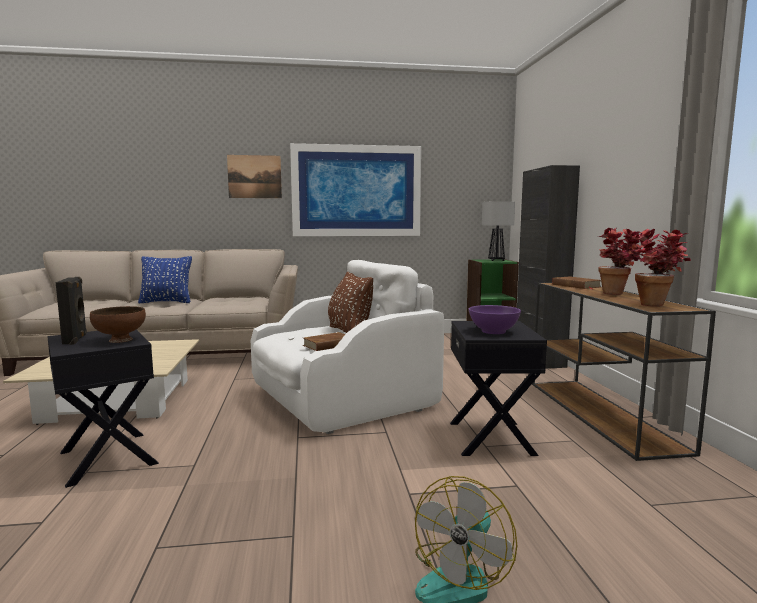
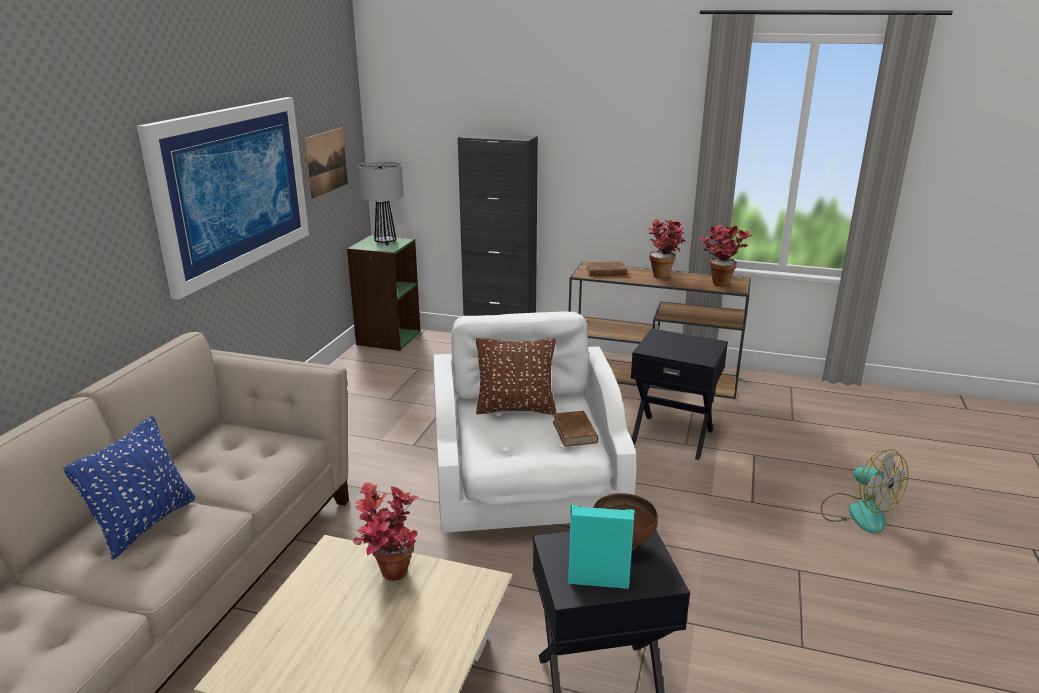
camera: 65 degrees left, 15 degrees up
(76, 339) = (598, 580): black speaker -> turquoise speaker
(157, 353) = (389, 579): none -> potted plant
(254, 176) = (95, 207): picture -> picture (326, 162)
(493, 331) = (690, 349): purple bowl -> none

